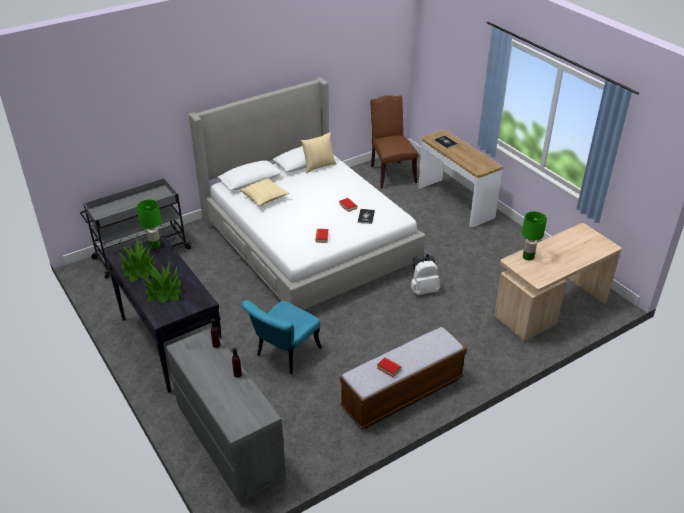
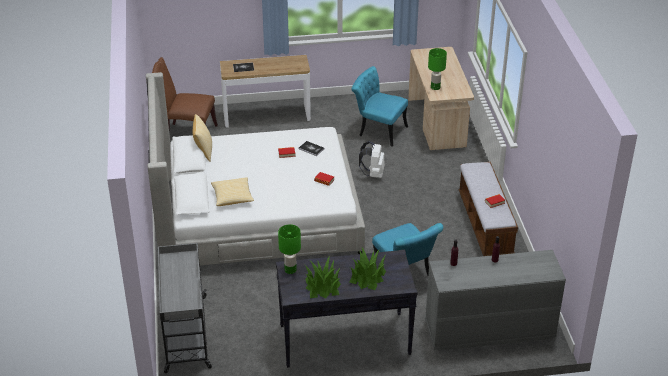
camera: 65 degrees left, 0 degrees up
(496, 272) = (378, 130): none -> turquoise chair

